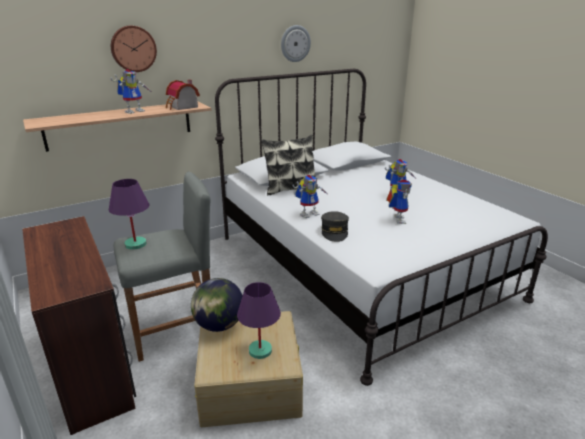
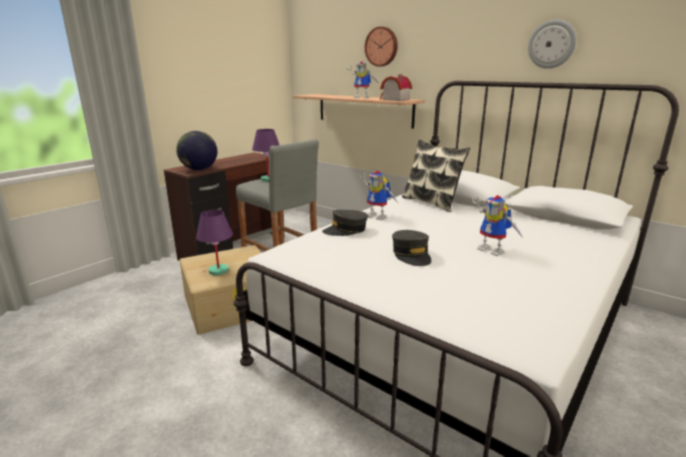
camera: 70 degrees right, 5 degrees down
(219, 325) = (245, 251): globe -> globe (199, 169)
(396, 219) = (411, 255): toy robot -> grey cap

